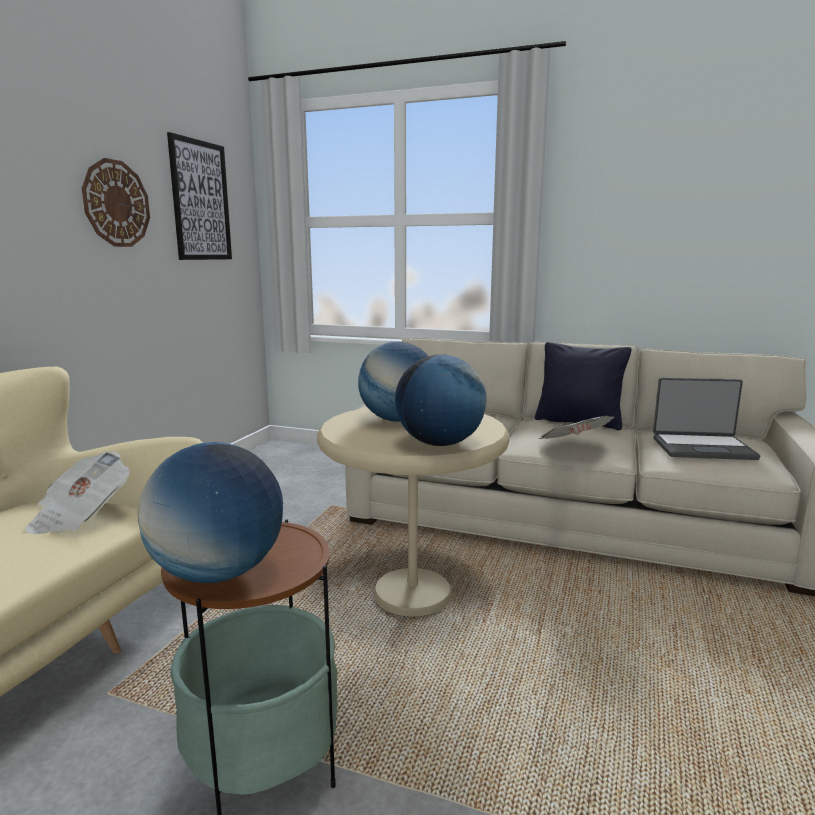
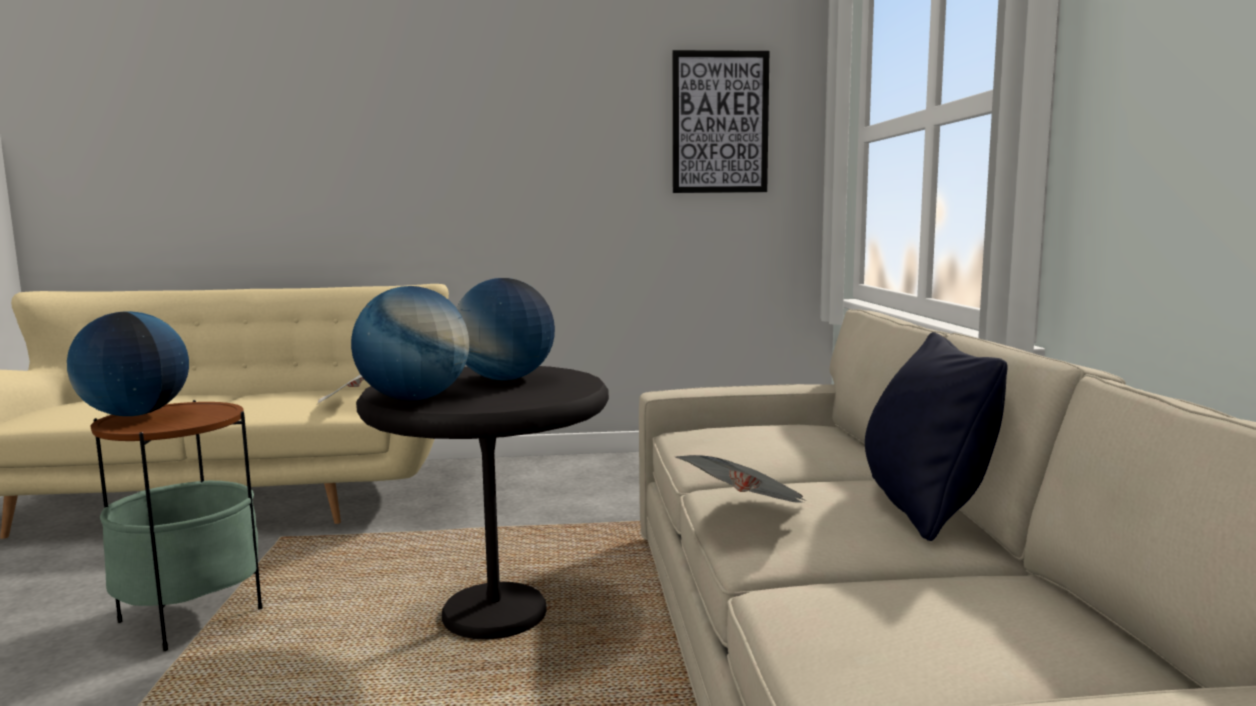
camera: 65 degrees right, 5 degrees down
(116, 203) = (588, 136): wall clock -> none
(412, 595) = (495, 614): beige side table -> black side table
(702, 448) = (919, 624): laptop -> none

